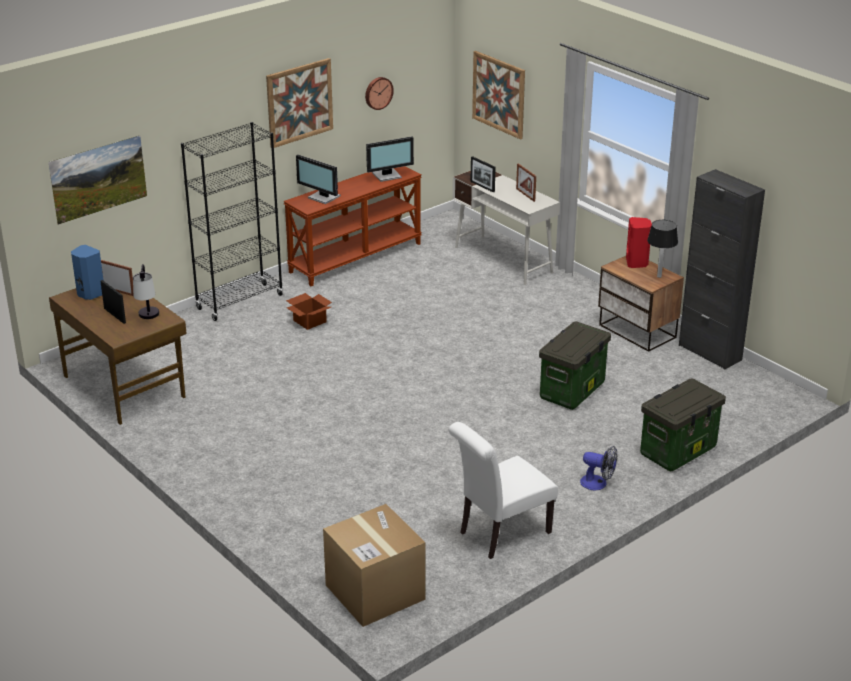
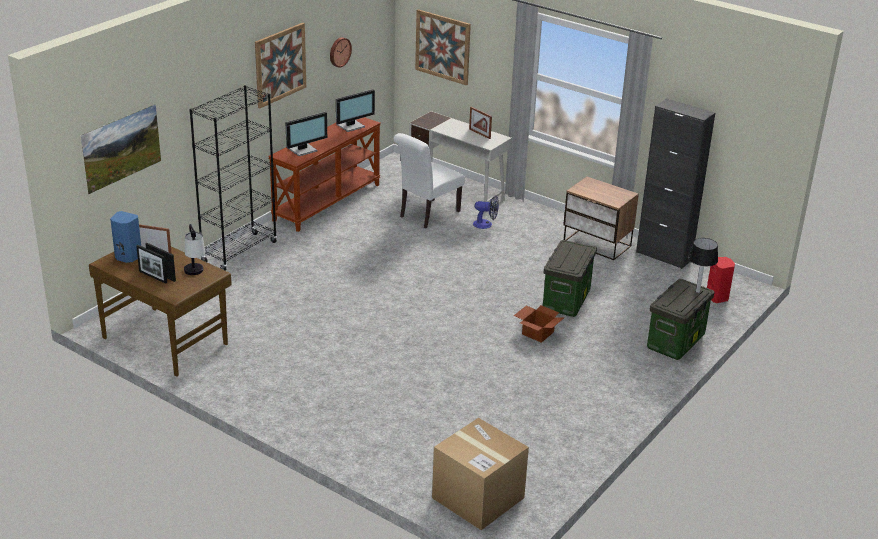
camera: 15 degrees left, 0 degrees up
(309, 320) = (311, 263): cardboard box -> cardboard box (537, 332)
(323, 197) = (303, 150): monitor -> monitor turned 60 degrees counterclockwise
(482, 186) = (439, 129): picture frame -> picture frame (153, 277)
(500, 534) = (561, 432): white chair -> white chair (426, 215)
(598, 484) = (623, 378): fan -> fan (486, 224)
(637, 263) = (595, 185): red speaker -> red speaker (718, 297)
(659, 276) = (618, 195): table lamp -> table lamp (697, 291)

